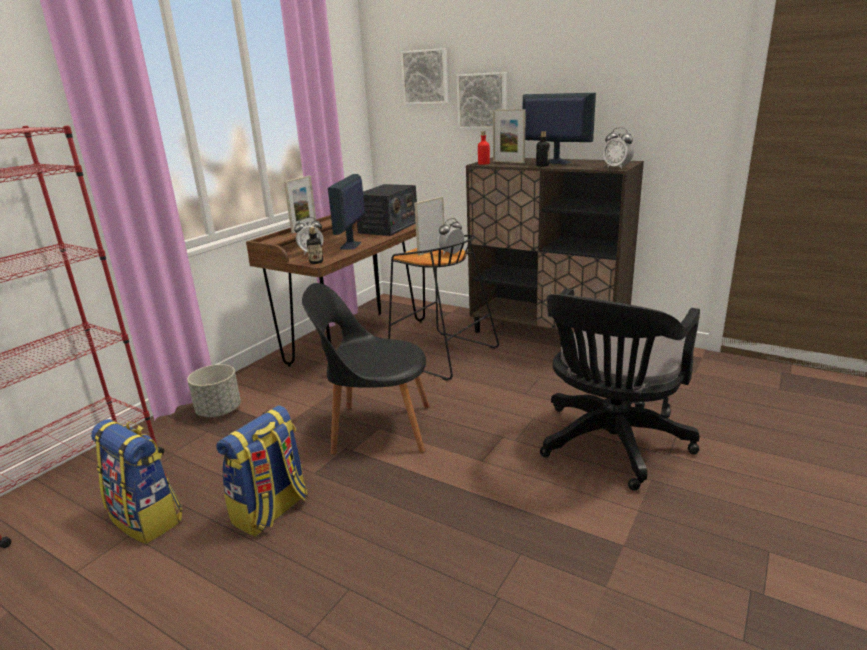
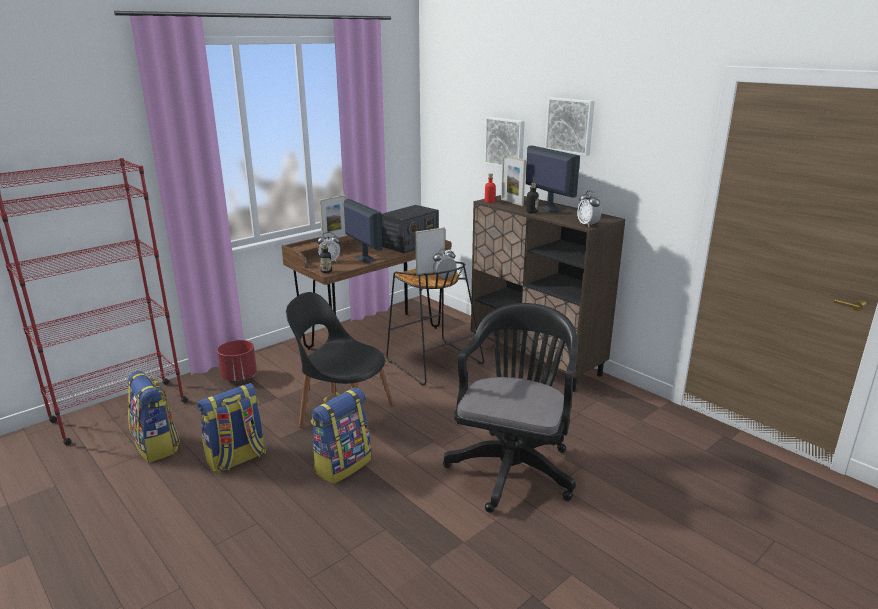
camera: 15 degrees right, 0 degrees up
(219, 411) = (239, 377): grey planter -> red planter
(350, 245) = (364, 258): monitor -> monitor turned 120 degrees clockwise
(414, 487) = (342, 465): none -> backpack
(426, 77) = (464, 114): picture -> picture (570, 125)
(609, 446) = (513, 466): black office chair -> black office chair turned 150 degrees clockwise

